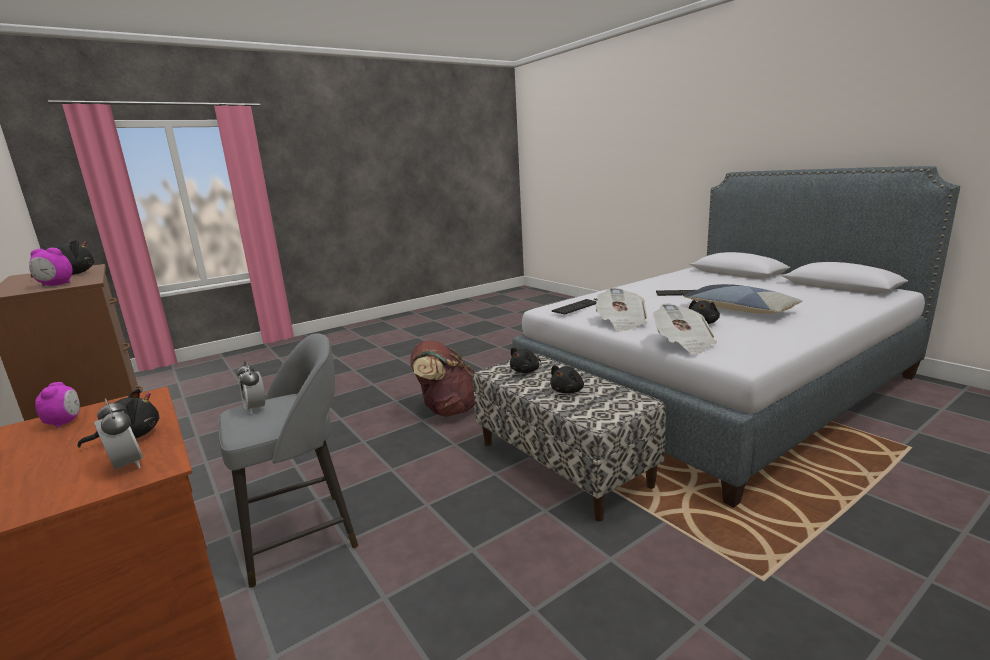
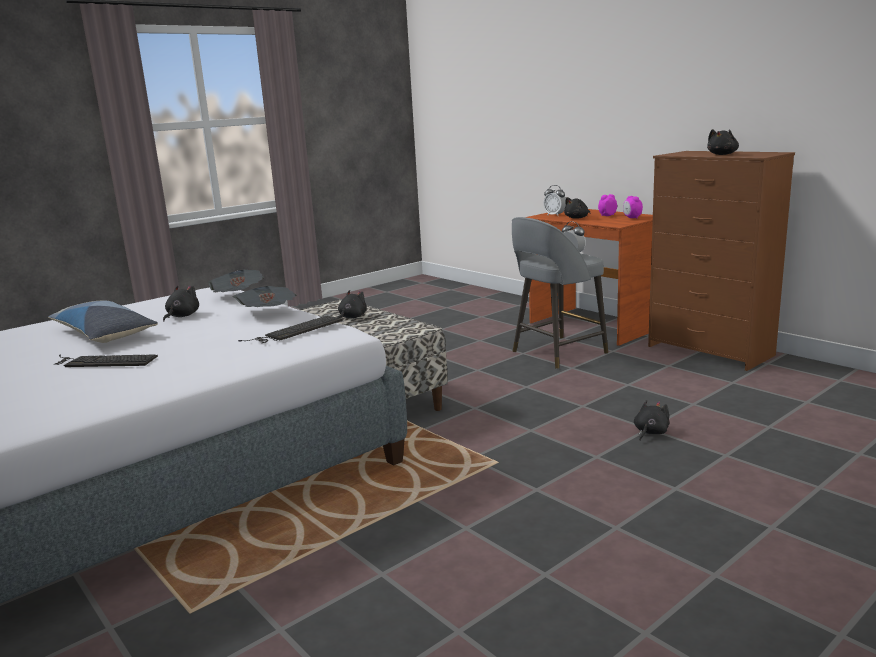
camera: 175 degrees right, 0 degrees up
(56, 285) = (682, 153): alarm clock -> alarm clock (607, 215)
(448, 410) = (504, 444): brown backpack -> none
(526, 371) = (386, 330): black plush toy -> black plush toy (650, 432)

